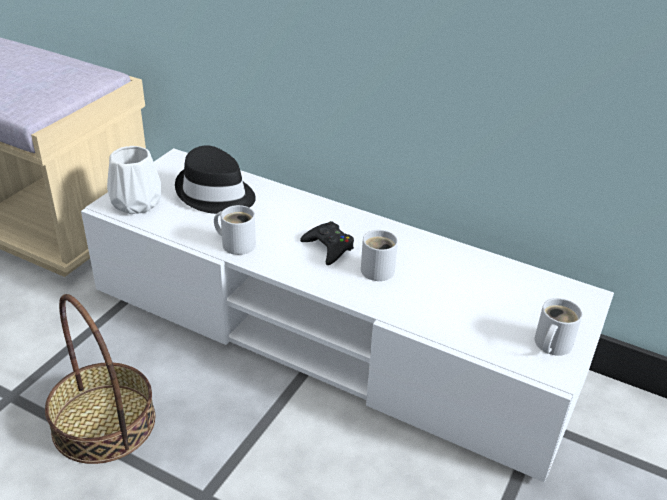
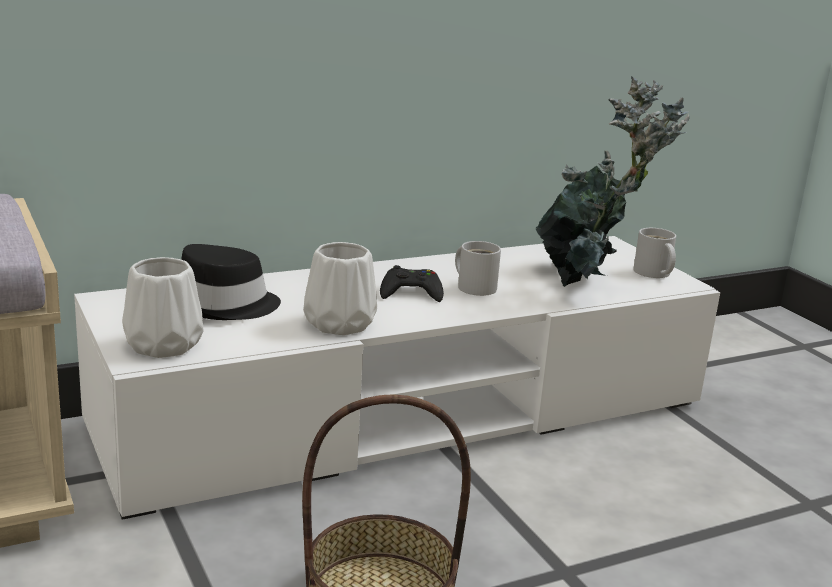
camera: 55 degrees left, 15 degrees down
(236, 243) = (338, 324): white mug -> white vase
(464, 319) = (587, 285): none -> potted plant

